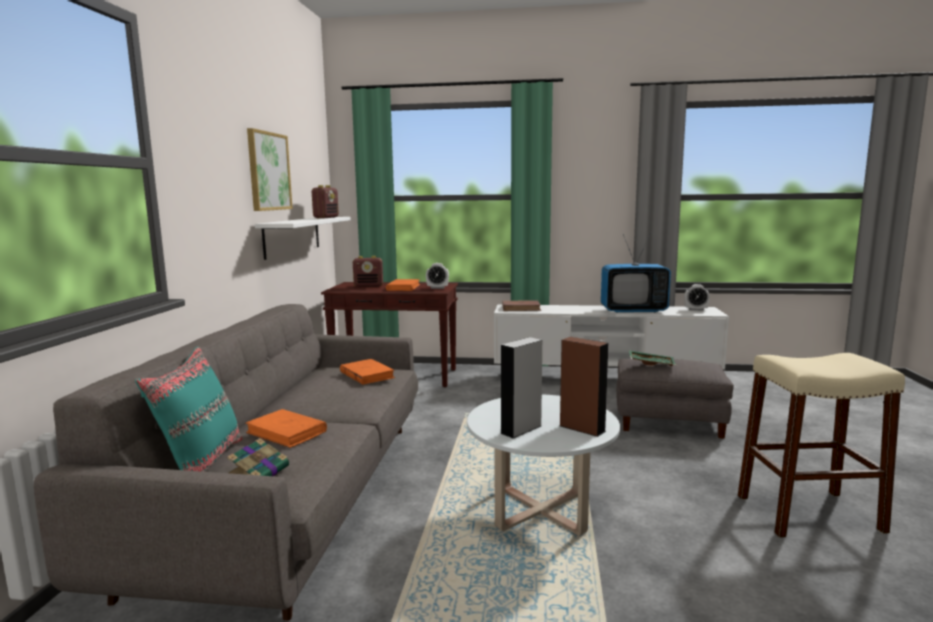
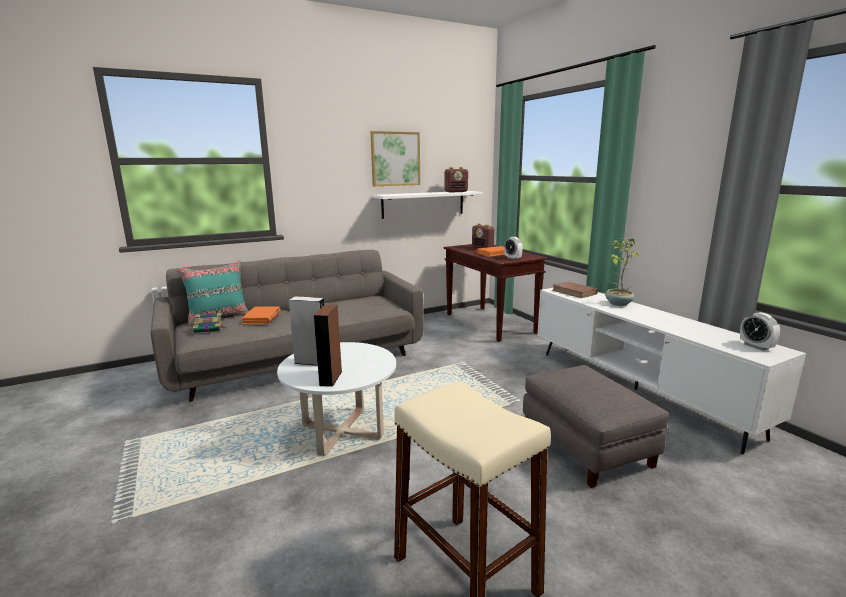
camera: 55 degrees right, 5 degrees up
(367, 375) = (369, 305): orange book -> none
(570, 308) = (617, 303): none -> potted plant
(633, 310) = (670, 324): television -> none
(651, 363) = (568, 375): green tray -> none

